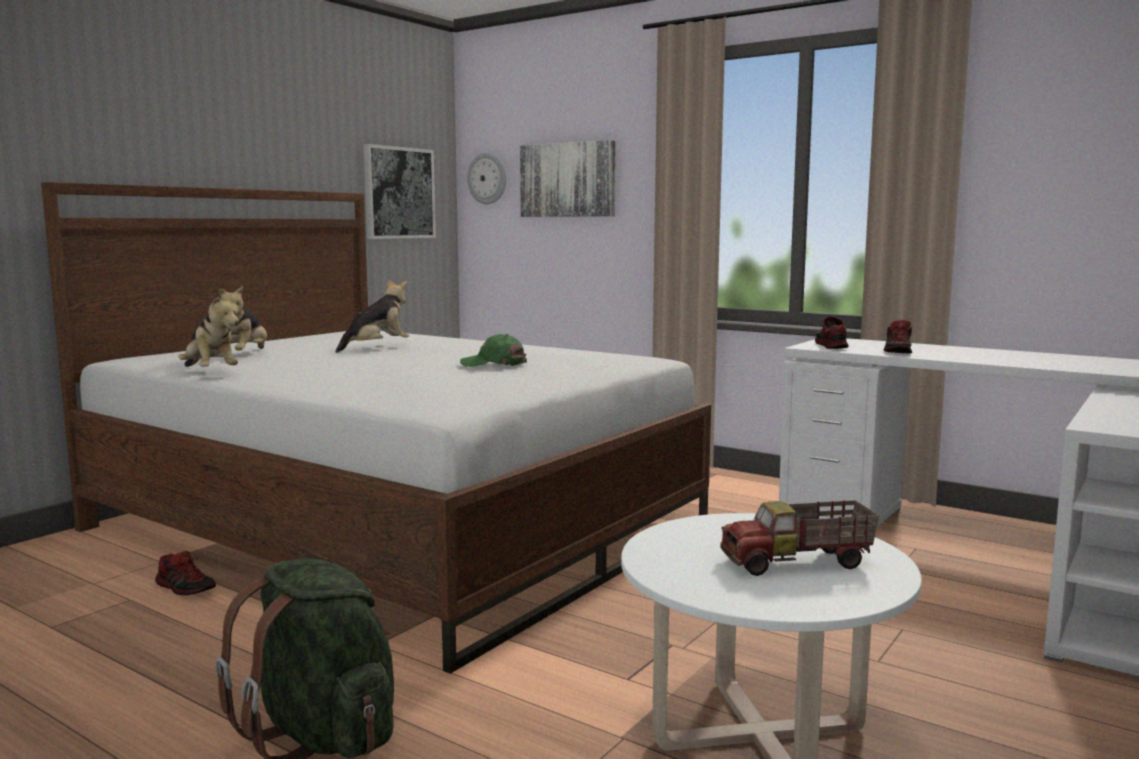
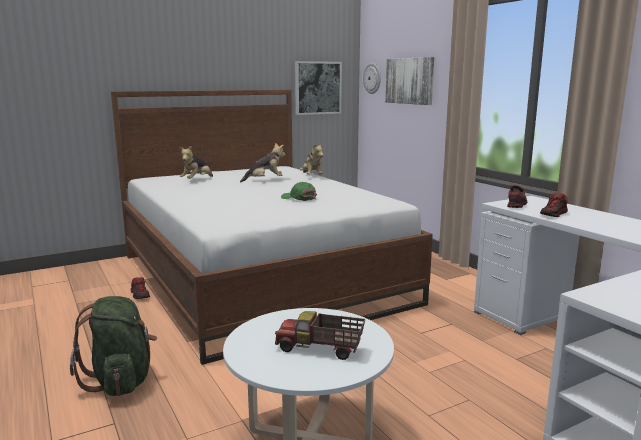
camera: 25 degrees right, 5 degrees up
(210, 372) = (162, 191): plush toy -> plush toy (311, 176)

